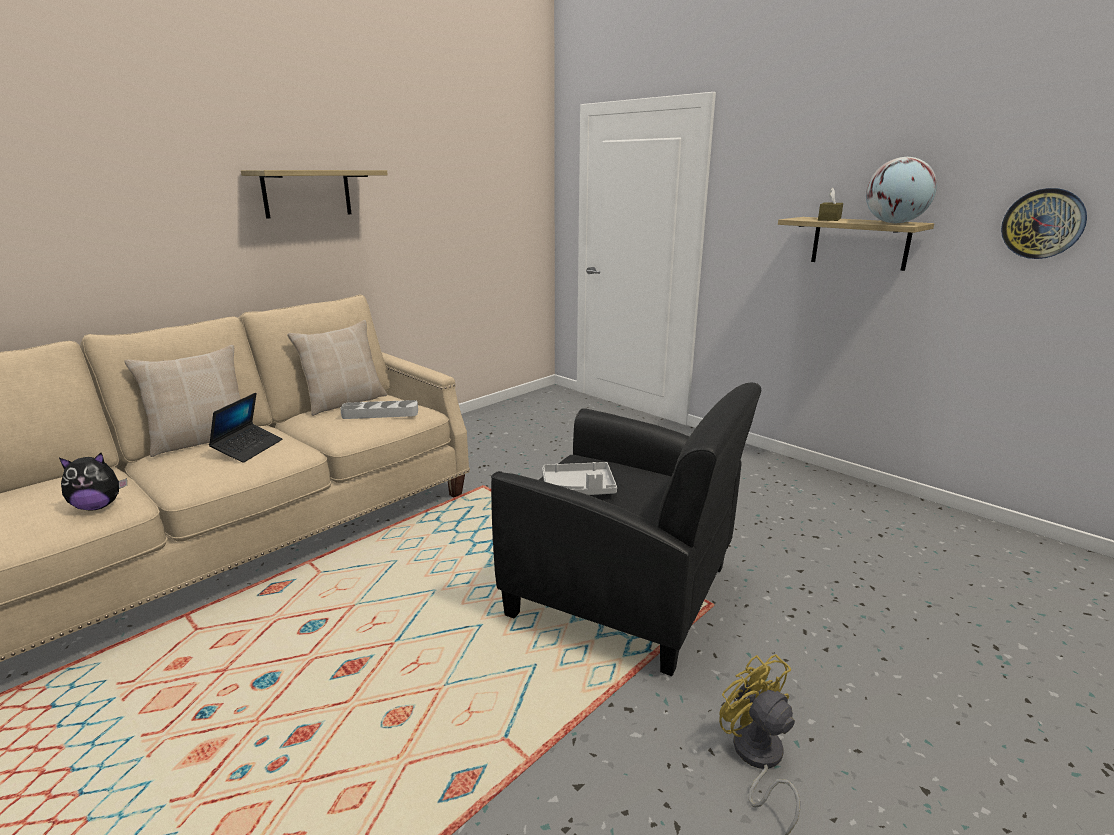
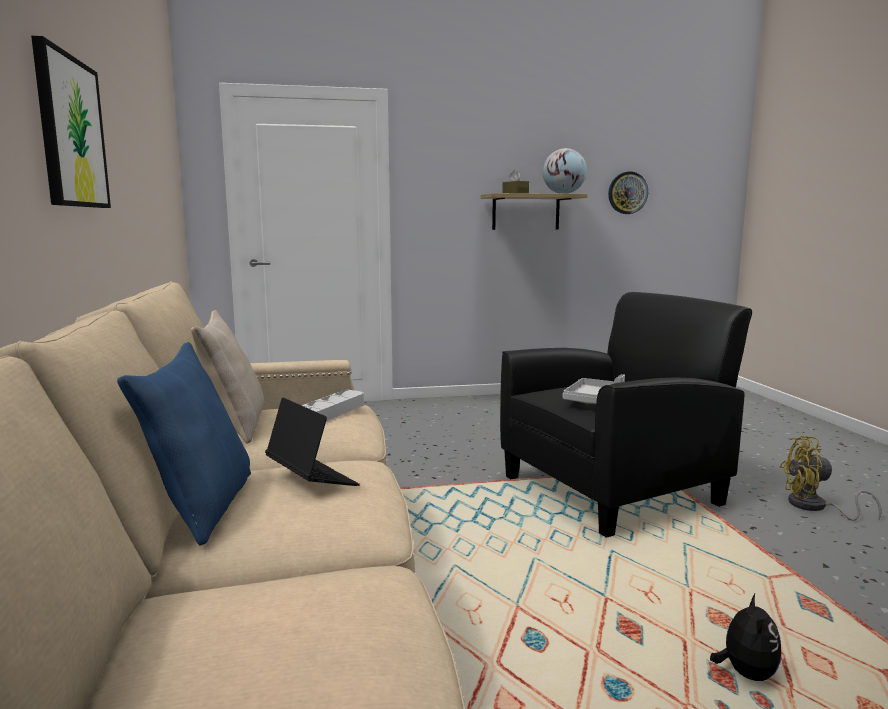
camera: 55 degrees left, 10 degrees down
(98, 506) = (365, 589): plush toy -> plush toy (745, 673)
(203, 440) = (201, 507): beige pillow -> blue pillow
(307, 193) = (71, 132): shelf -> picture

